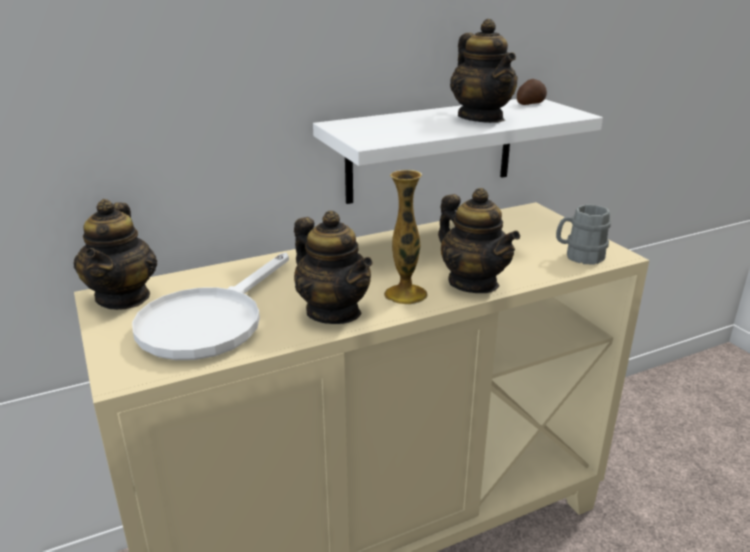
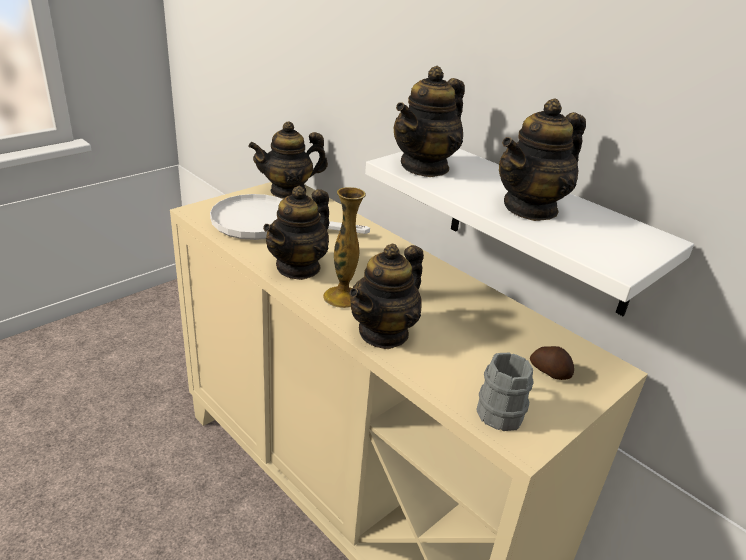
camera: 70 degrees right, 5 degrees up
(384, 133) = (425, 167): none -> teapot
(529, 103) = (640, 236): potato -> potato (550, 371)

